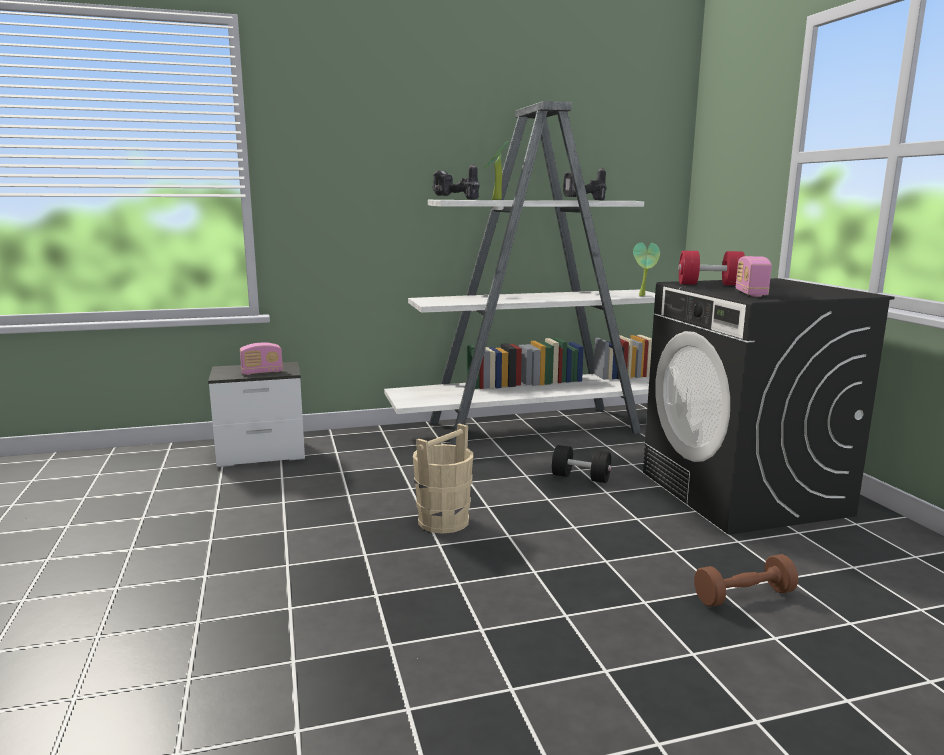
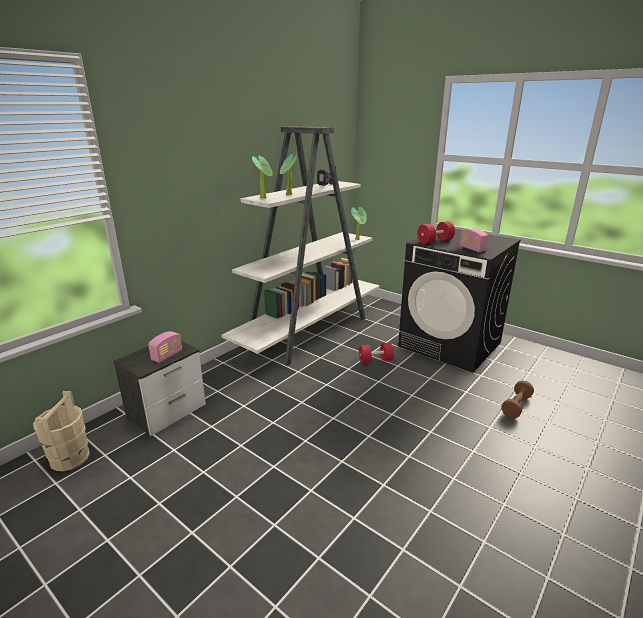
camera: 35 degrees left, 10 degrees up
(444, 521) = (350, 418): beige bucket -> beige bucket (70, 458)
(454, 199) = (264, 198): power drill -> potted plant
(581, 478) = (375, 360): black dumbbell -> red dumbbell

